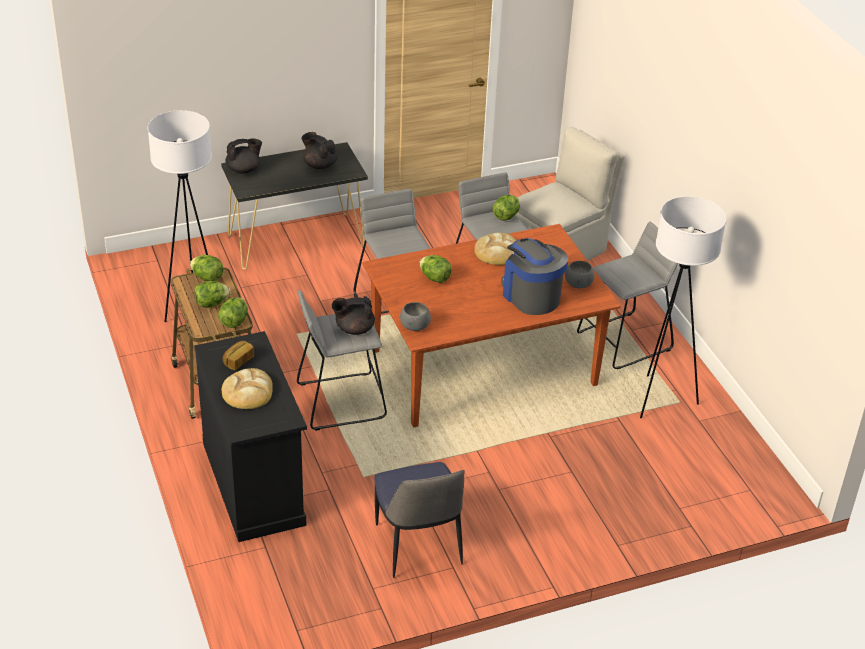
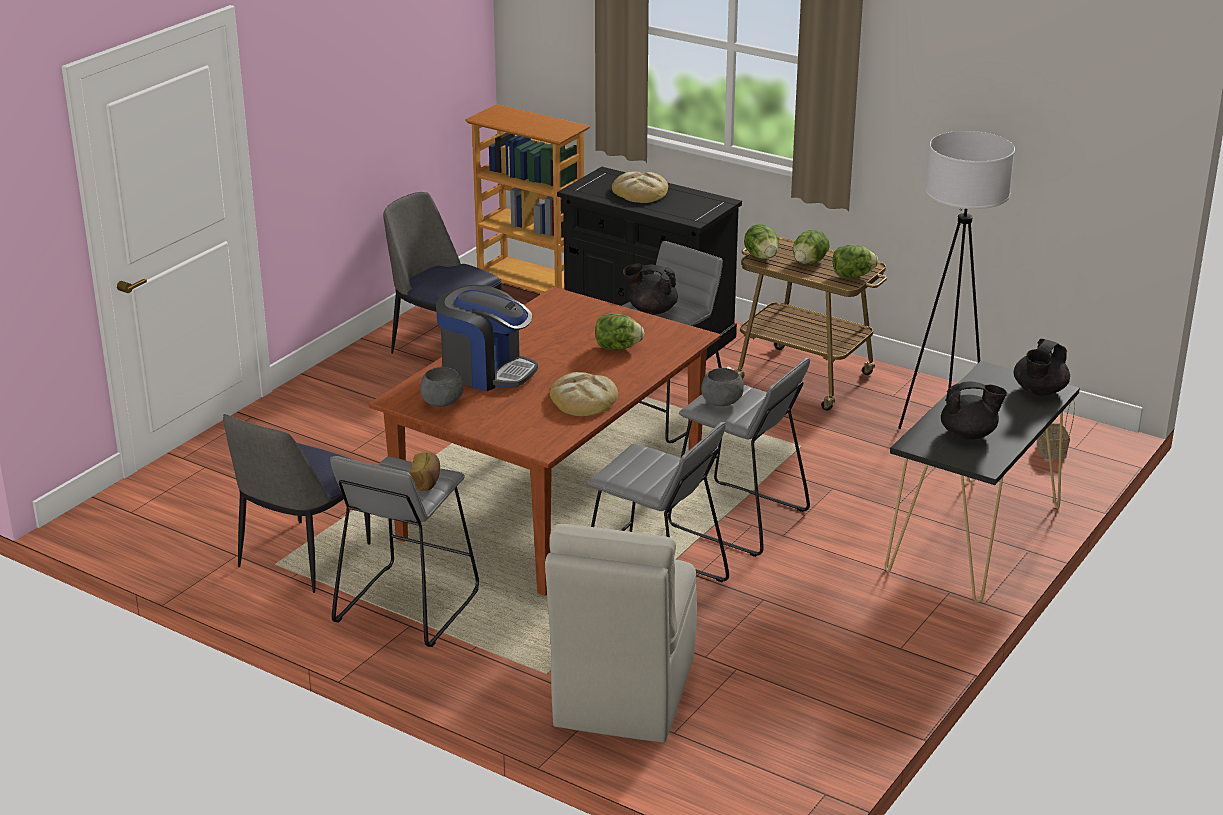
camera: 145 degrees right, 10 degrees down
(172, 264) = (1052, 452): none -> basket
(238, 361) = (684, 204): bread -> bread (426, 482)
(279, 585) = (532, 291): none -> bookcase
(354, 329) = (651, 310): black teapot -> black teapot turned 120 degrees counterclockwise
(414, 326) = (576, 302): grey bowl -> grey bowl (722, 403)
(506, 216) = (647, 483): lettuce -> none
(661, 399) = (302, 558): white floor lamp -> chair

